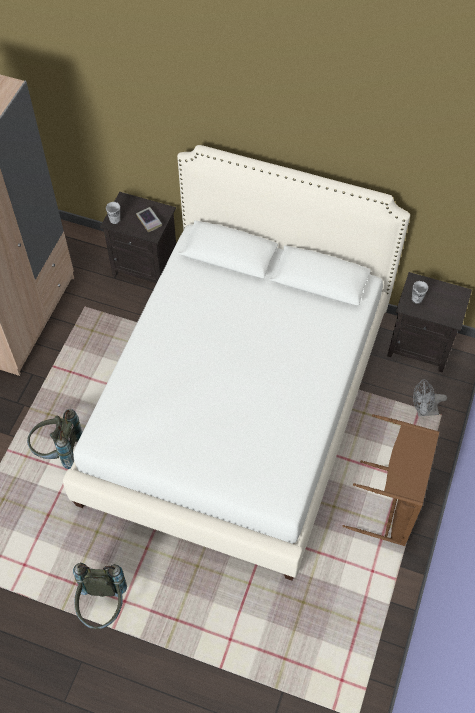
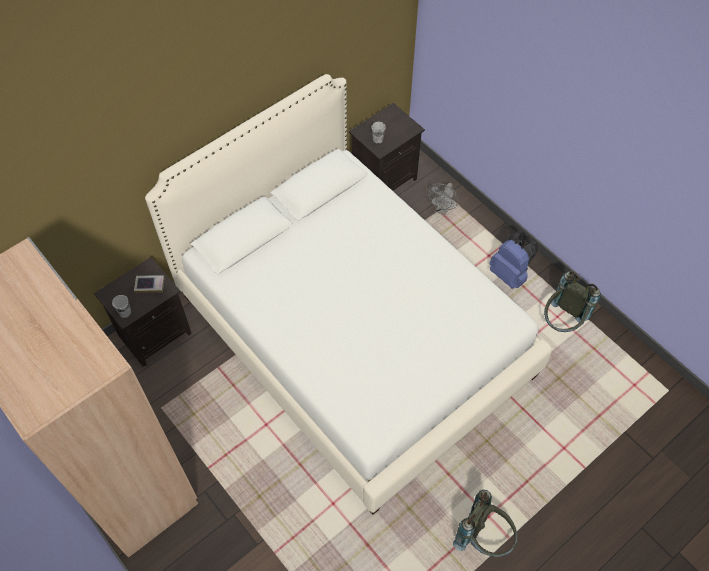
camera: 60 degrees left, 0 degrees up
(59, 451) = (306, 505): grey backpack -> grey backpack (561, 322)
(392, 505) = (510, 274): brown laundry basket -> blue backpack

